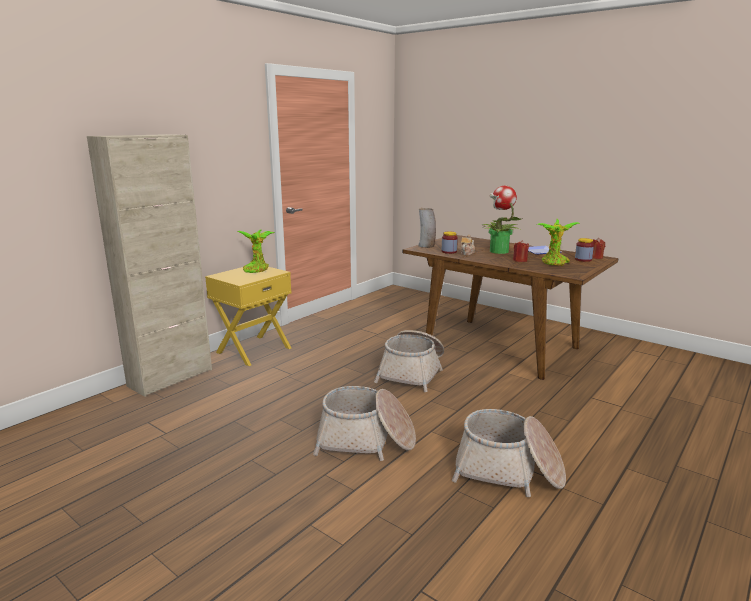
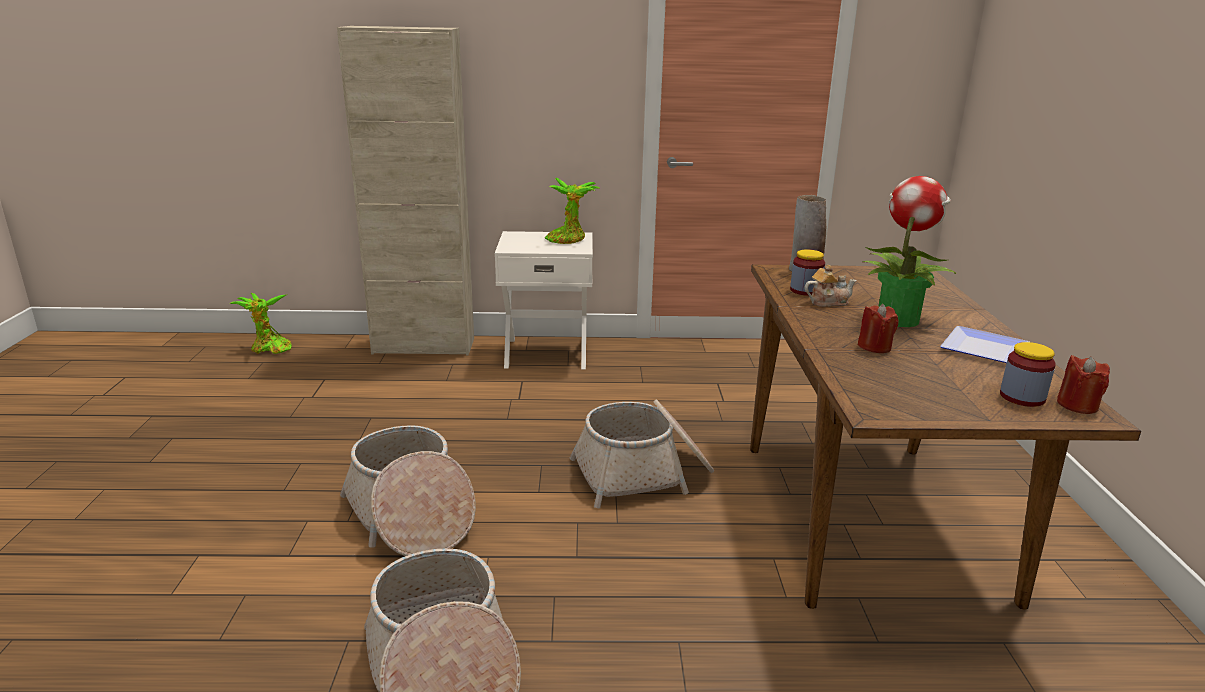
camera: 50 degrees right, 5 degrees up
(253, 350) = (546, 352): yellow nightstand -> white nightstand
(554, 263) = (922, 378): potted plant -> potted plant (269, 349)

